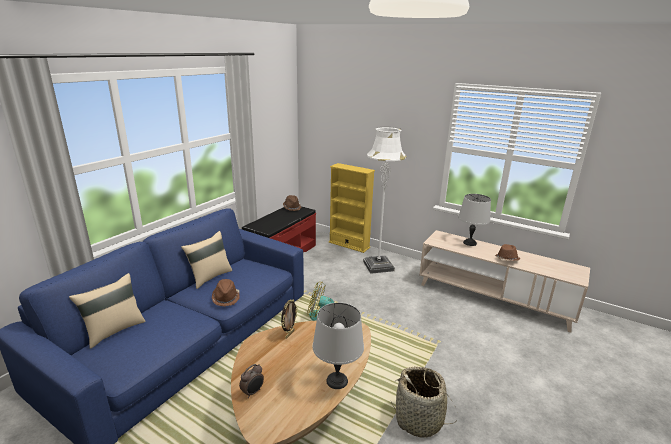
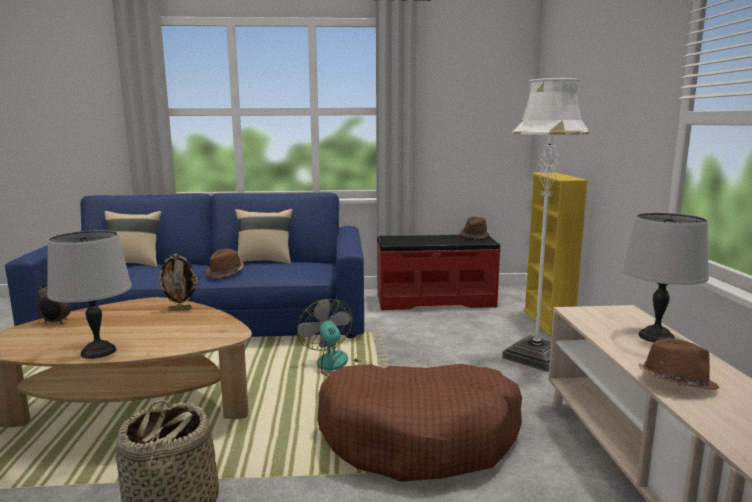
camera: 55 degrees right, 10 degrees down
(417, 326) = (419, 437): none -> brown dog bed

